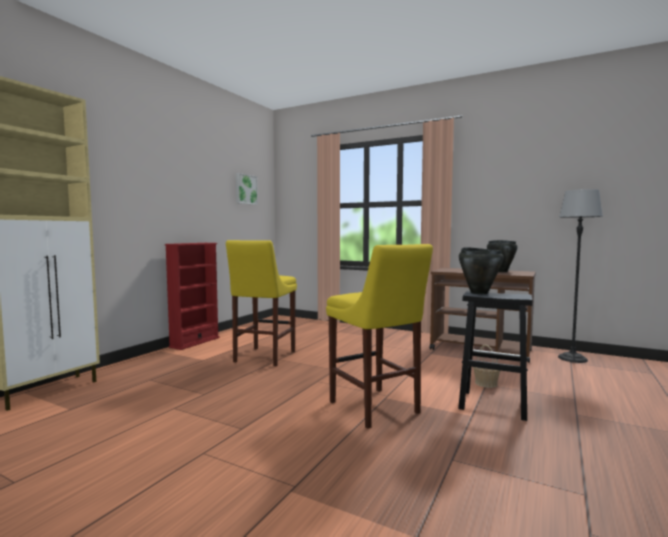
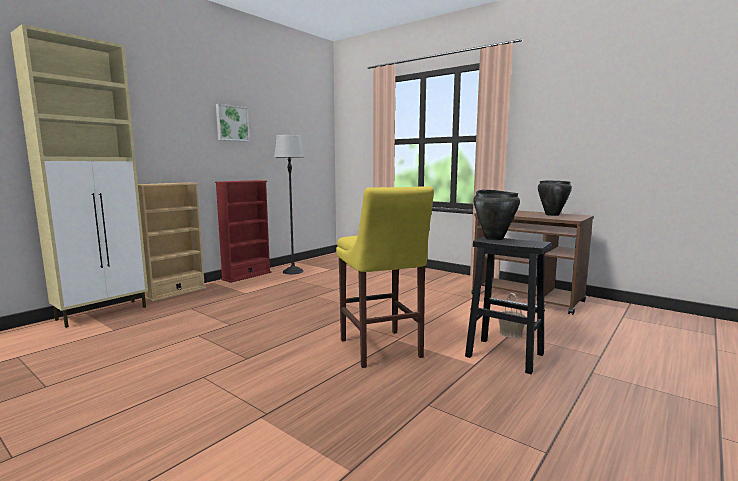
camera: 10 degrees right, 5 degrees up
(123, 364) = (175, 293): none -> beige bookcase
(245, 189) = (301, 126): picture -> picture (232, 123)
(263, 357) = (301, 294): yellow stool -> none
(572, 358) = (627, 312): floor lamp -> floor lamp (293, 271)

